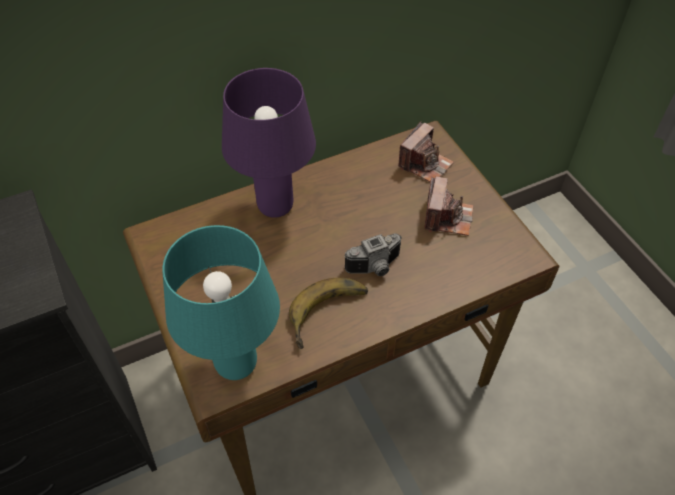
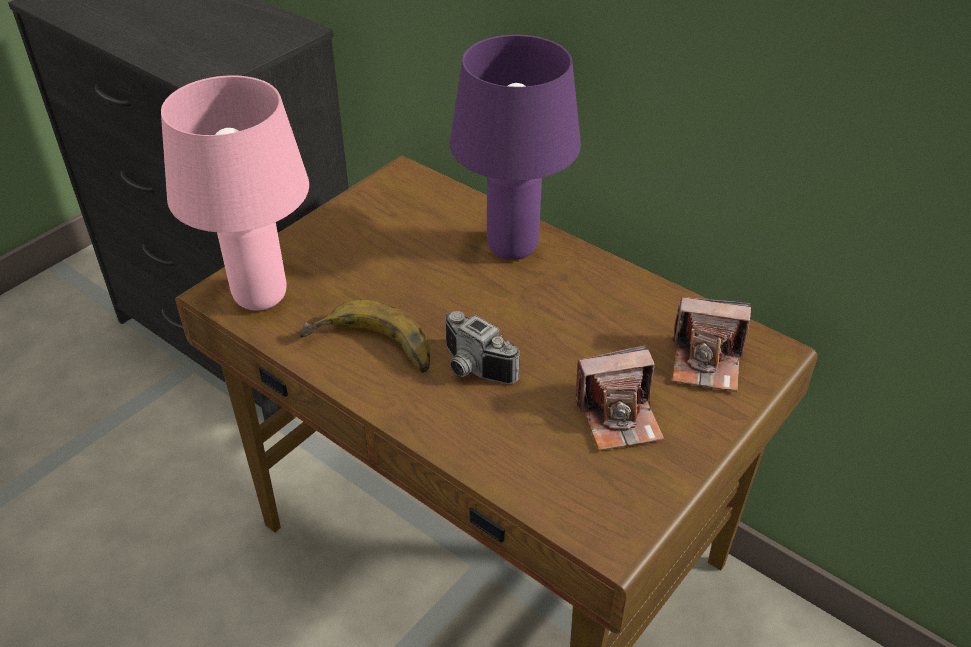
camera: 65 degrees right, 10 degrees down
(237, 363) = (262, 297): turquoise table lamp -> pink table lamp

